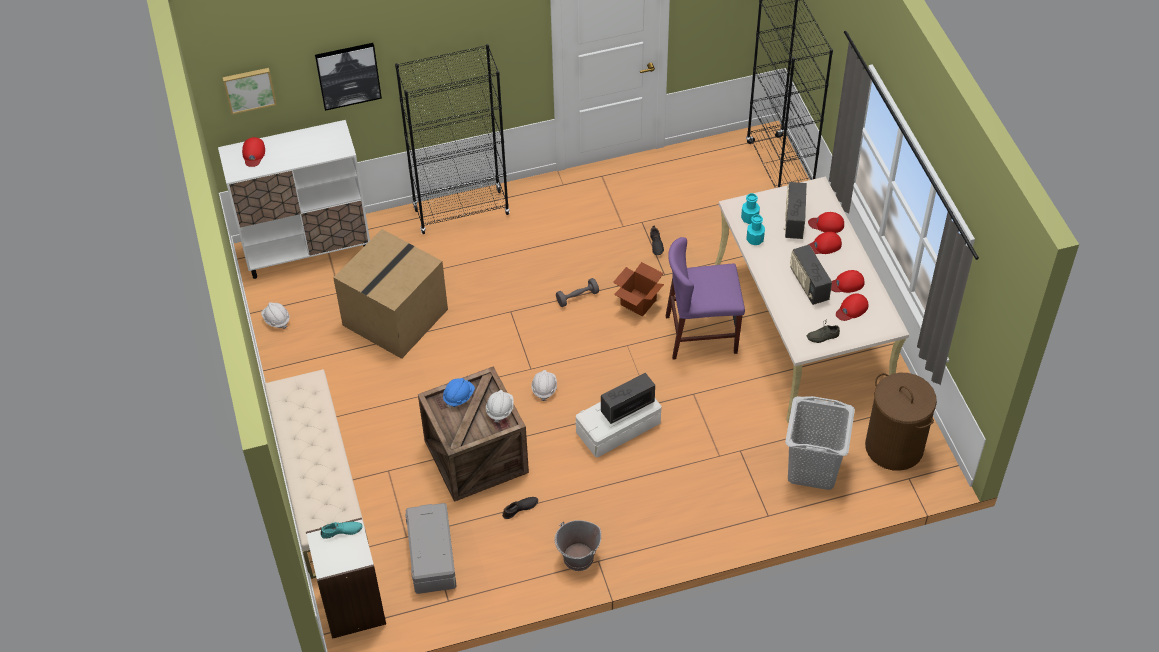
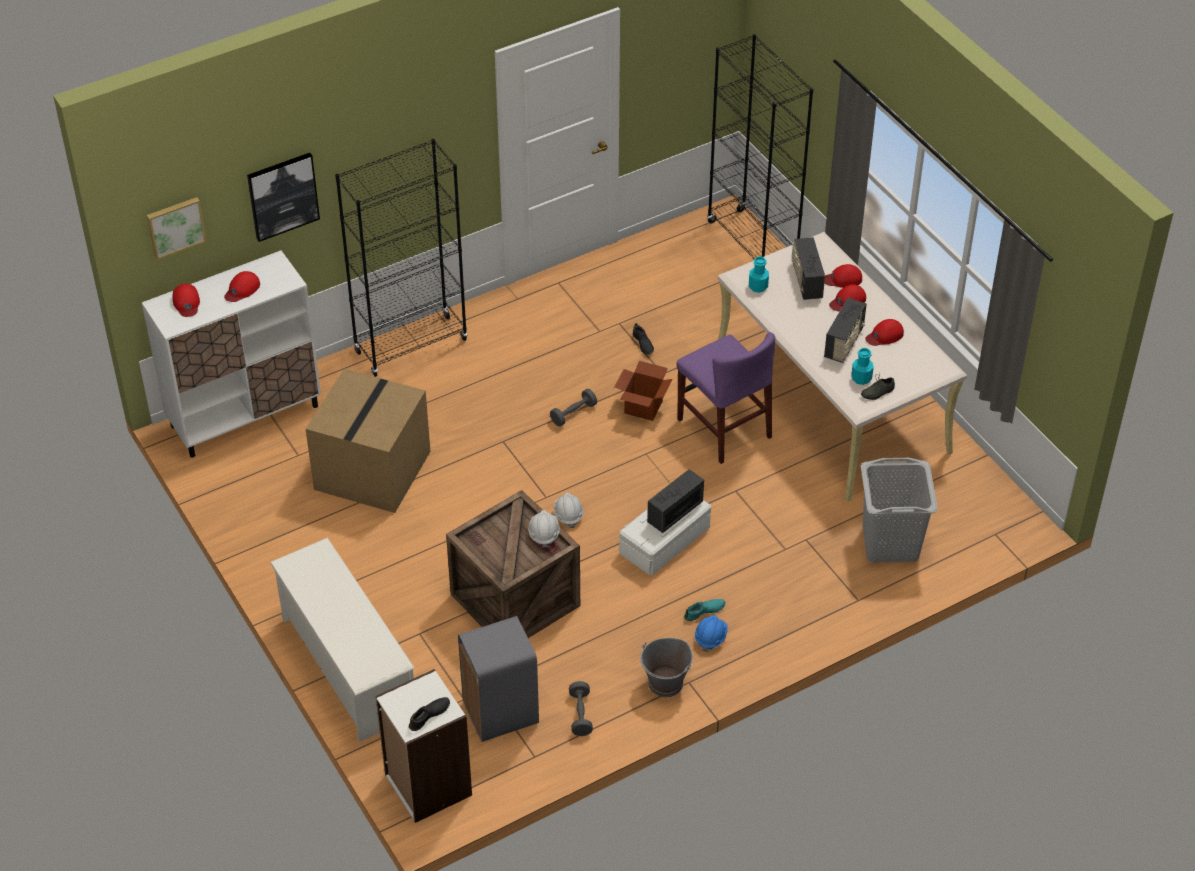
camera: 15 degrees left, 5 degrees down
(276, 320) = (234, 497): white hard hat -> none
(321, 488) = (347, 667): beige bench -> white shoe rack
(341, 531) = (417, 688): turquoise shoe -> turquoise shoe (704, 611)
(433, 556) = (501, 714): grey storage box -> grey trash can
(458, 396) = (492, 529): blue hard hat -> blue hard hat (710, 637)
(498, 571) = (580, 714): none -> grey dumbbell
(520, 509) = (583, 645): black shoe -> black shoe (429, 716)
(701, 334) = (724, 428): purple chair -> purple chair turned 105 degrees counterclockwise
(755, 239) = (771, 307): turquoise bottle -> turquoise bottle (861, 378)
(808, 284) = (844, 343): radio -> radio turned 120 degrees counterclockwise
(851, 309) = (898, 360): red cap -> red cap (242, 289)
(893, 447) = (969, 505): brown laundry basket -> none

